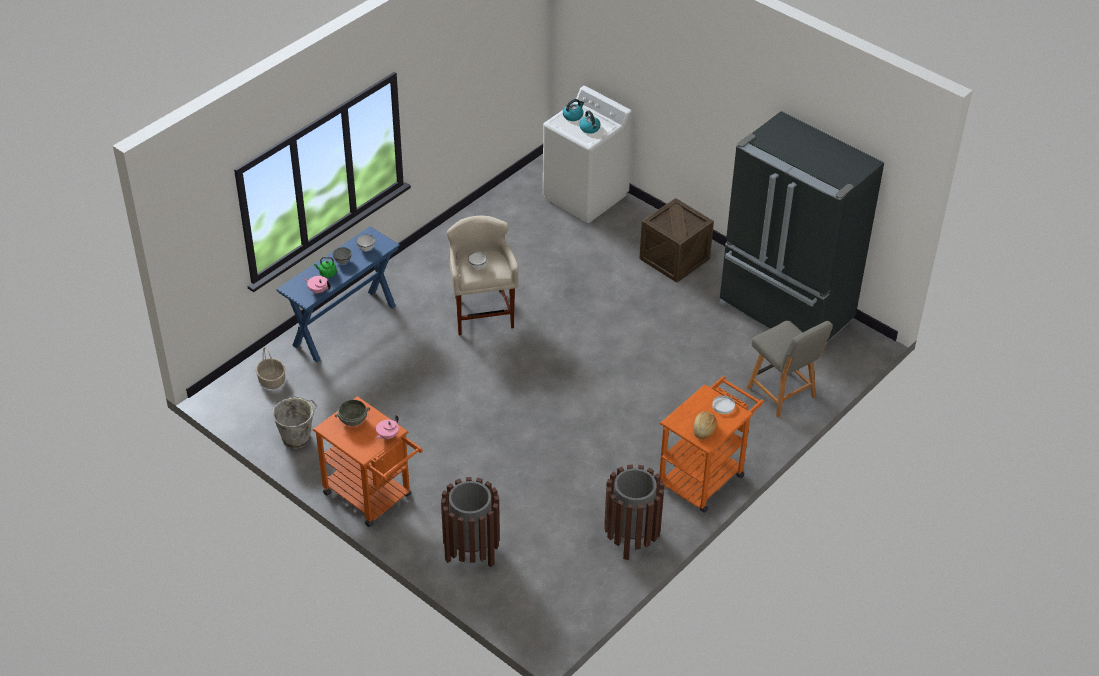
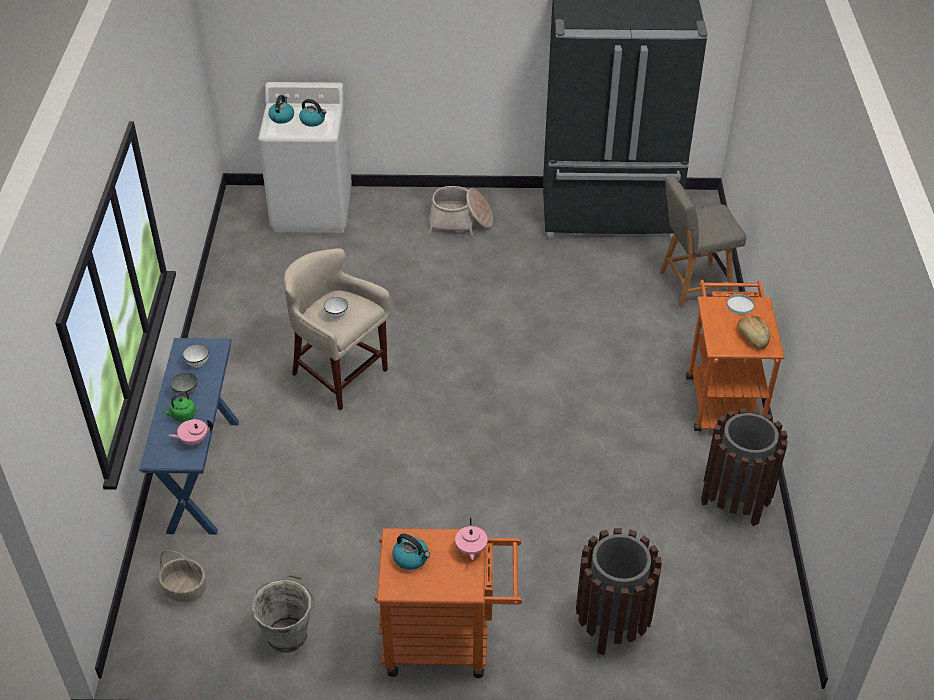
camera: 40 degrees left, 0 degrees up
(353, 420) = (411, 558): grey bowl -> kettle
(674, 259) = (460, 221): crate -> basket
(782, 394) = (692, 285): grey chair -> grey chair turned 150 degrees clockwise

